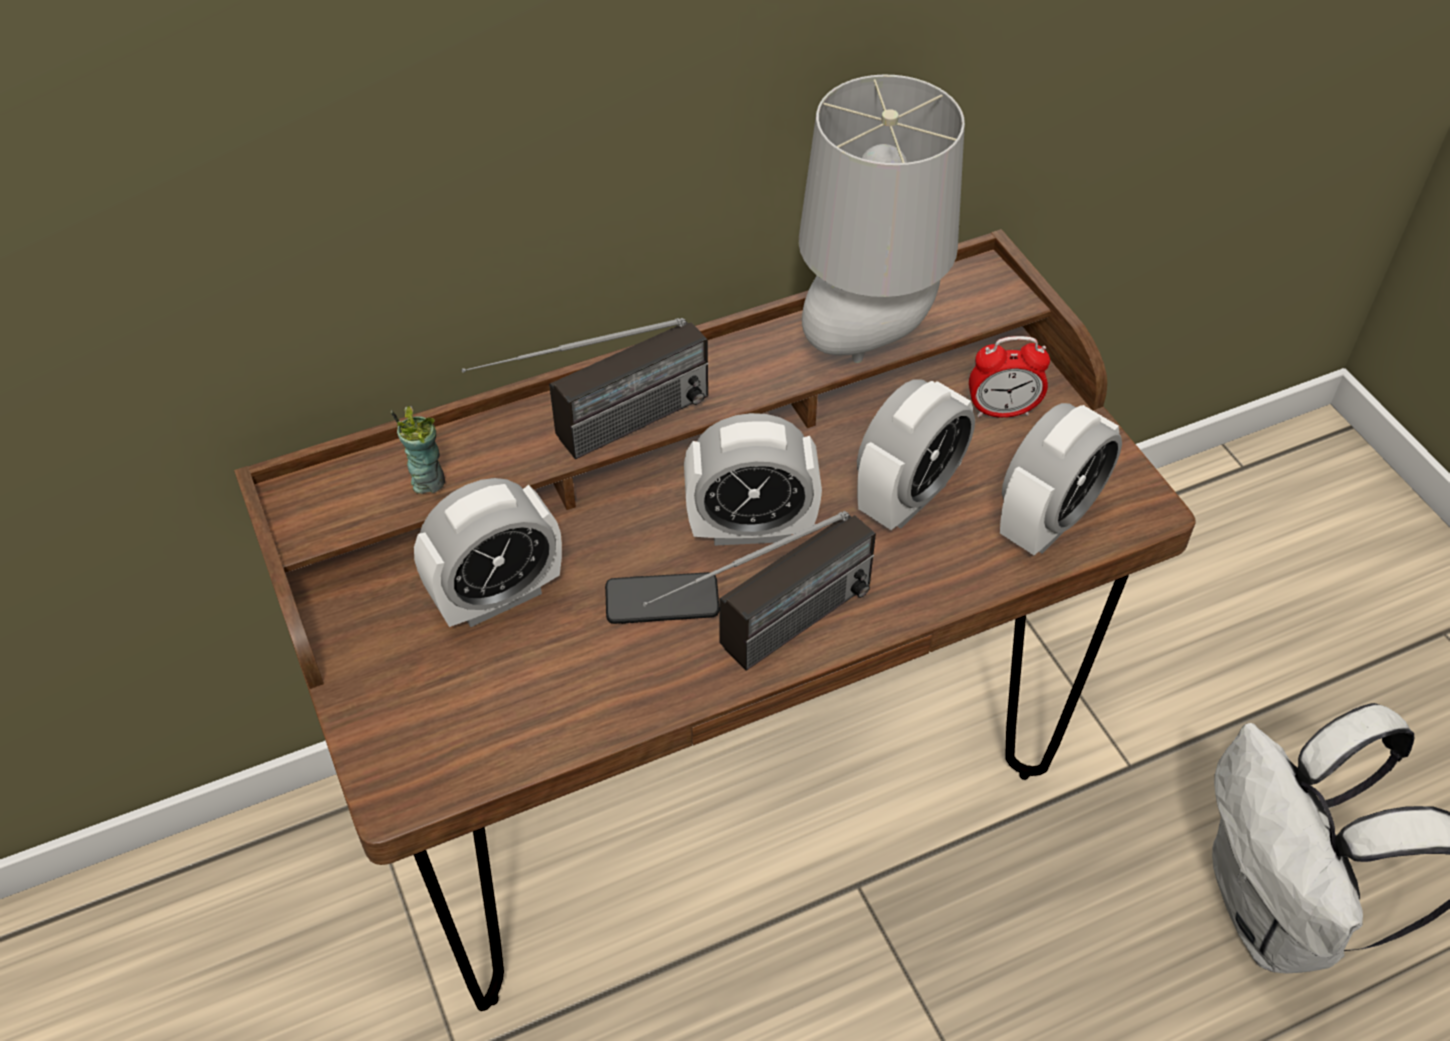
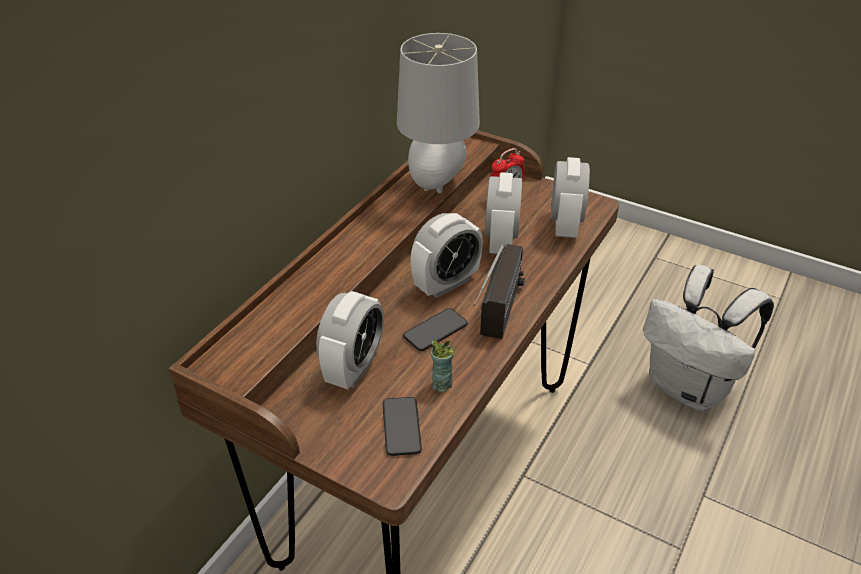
camera: 35 degrees left, 10 degrees down
(428, 481) = (283, 325): cup -> cup (441, 384)
(478, 726) = (401, 427): none -> phone
(598, 436) = (351, 269): radio -> none

